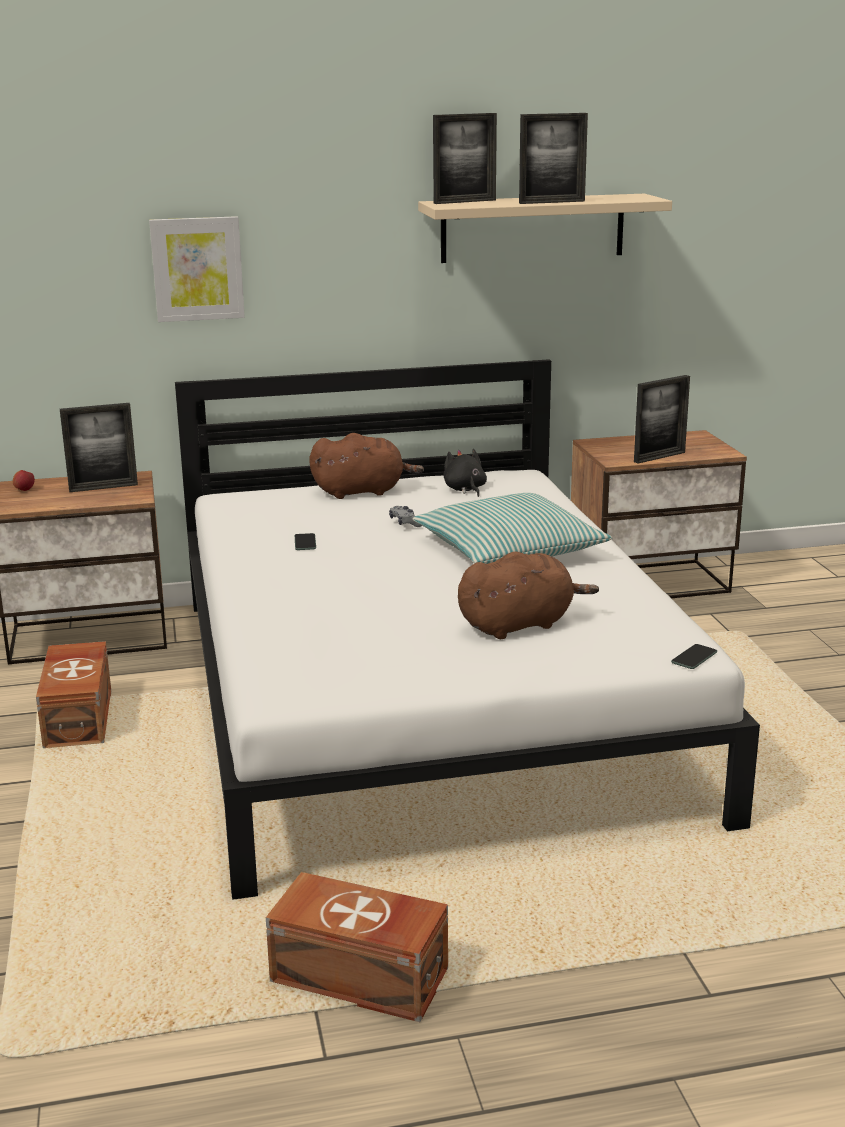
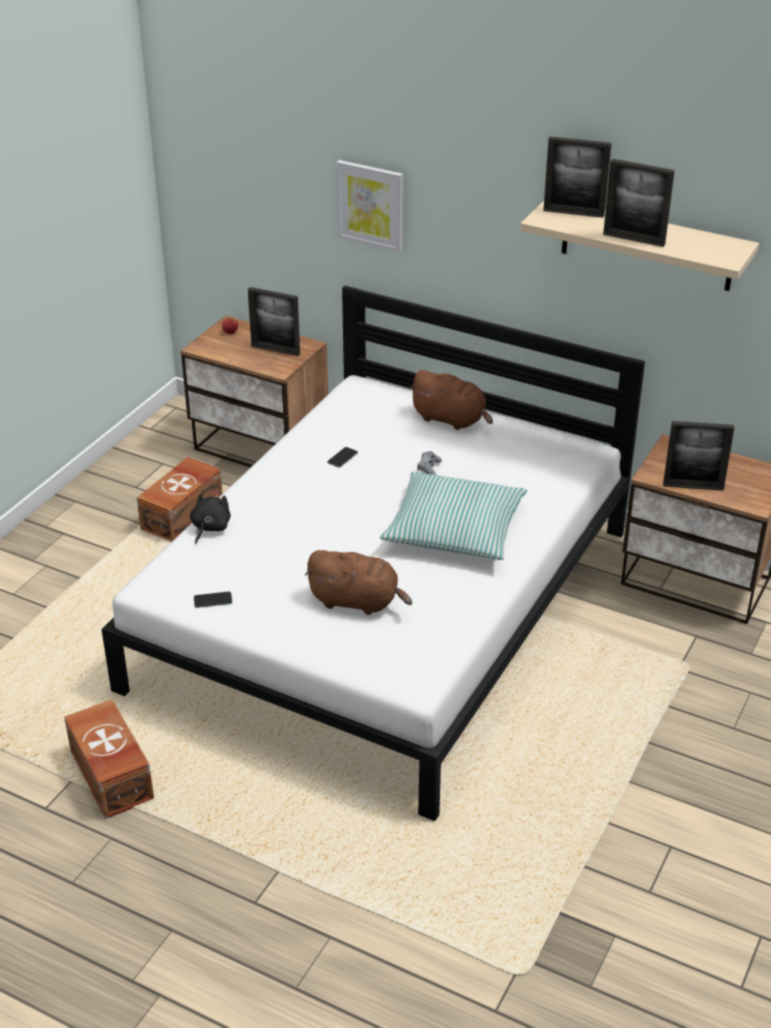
camera: 40 degrees right, 15 degrees up
(465, 489) = (522, 450): black plush toy -> black plush toy (209, 527)
(694, 657) = (412, 688): phone -> phone (213, 600)

